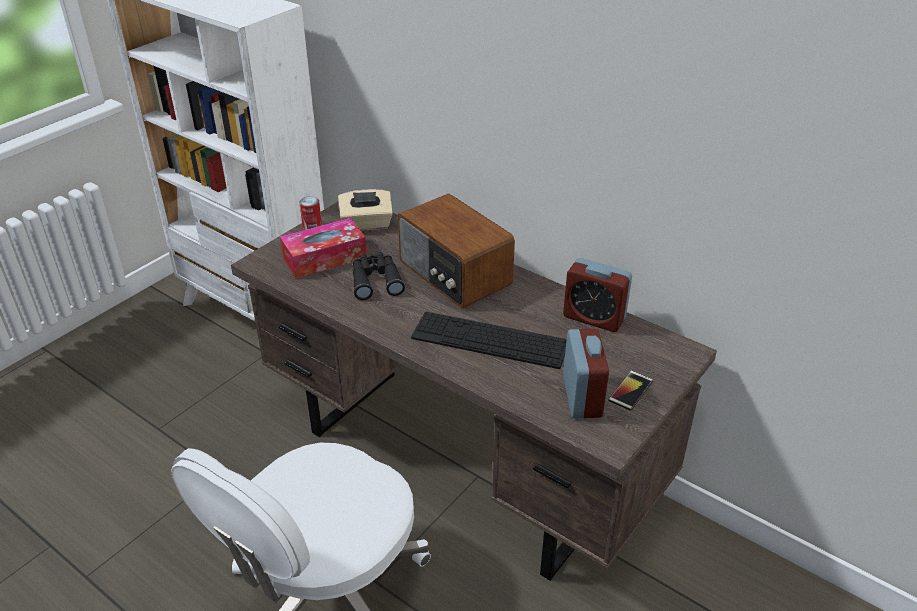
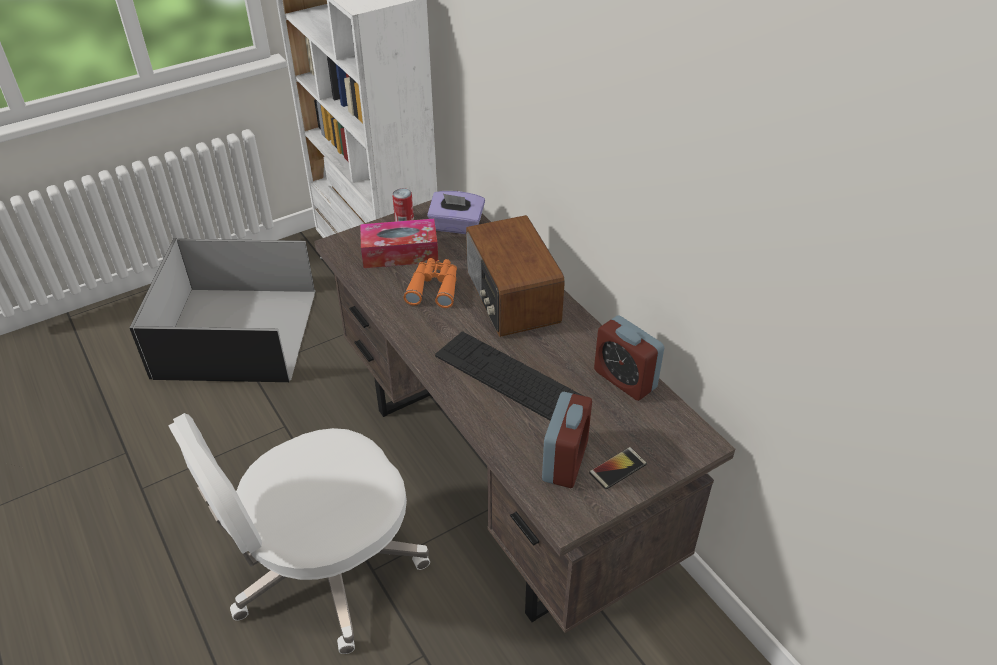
camera: 20 degrees right, 5 degrees up
(125, 398) = (236, 334): none -> black storage box
(366, 224) = (456, 226): beige tissue box -> purple tissue box
(376, 280) = (434, 287): black binoculars -> orange binoculars

